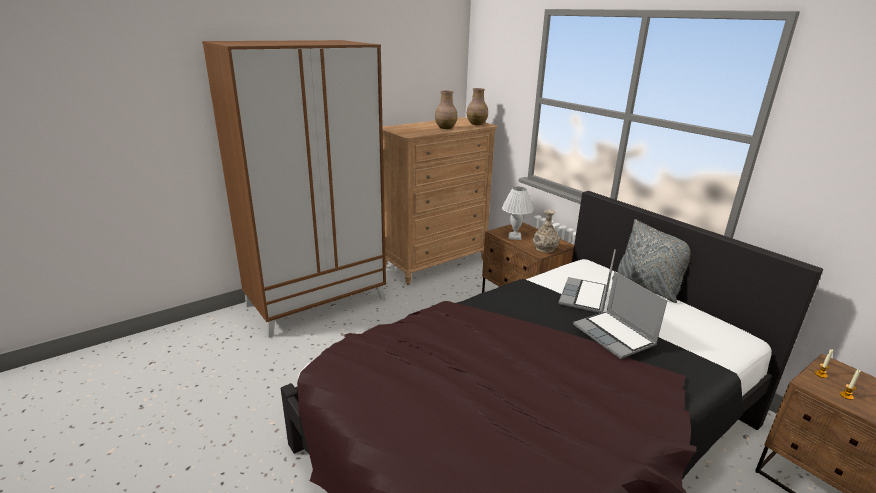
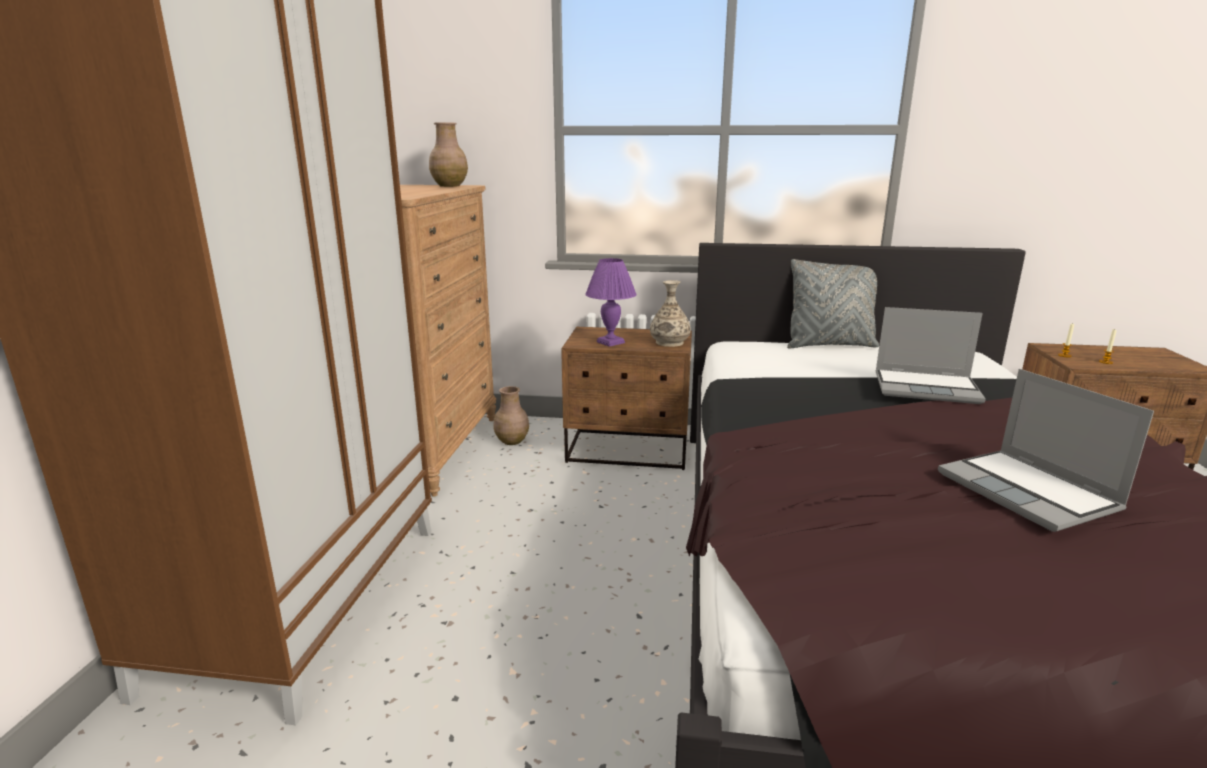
camera: 45 degrees left, 5 degrees down
(445, 128) = (422, 190): brown vase -> brown vase (512, 441)
(515, 237) = (611, 342): white table lamp -> purple table lamp
(585, 297) = (812, 371): laptop -> laptop (1029, 492)

